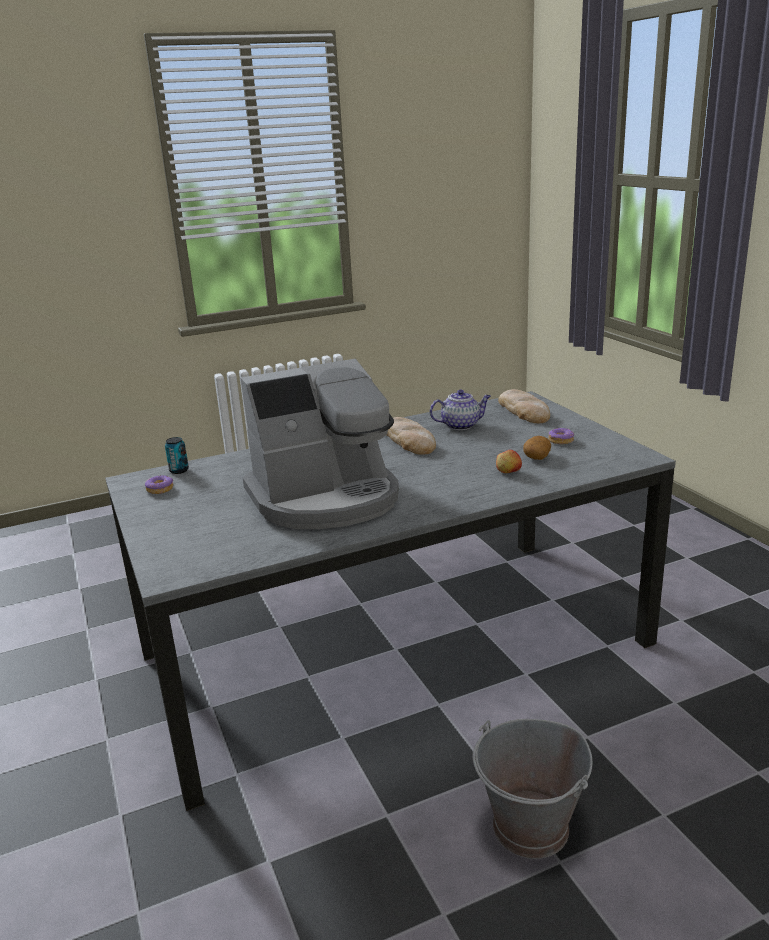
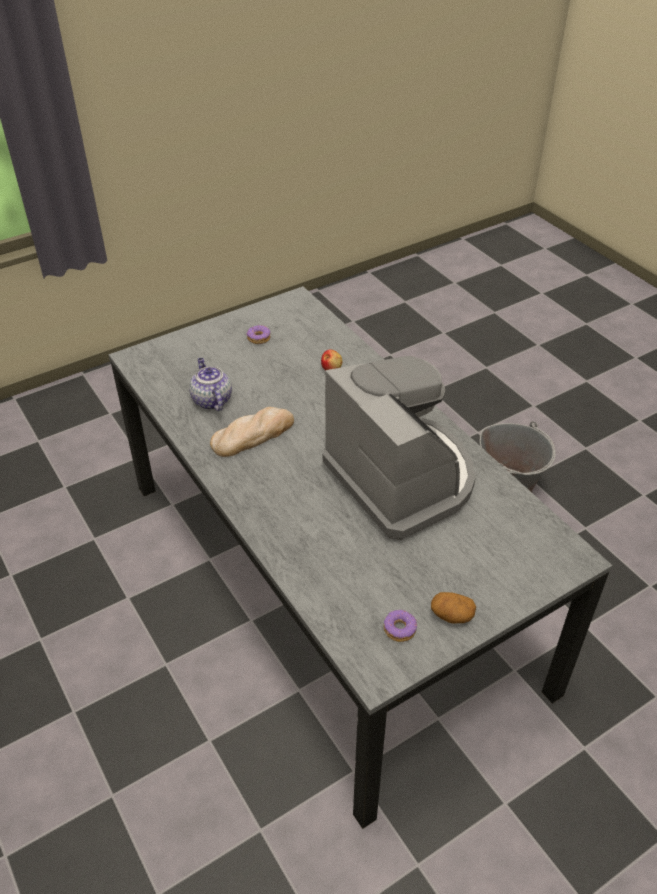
camera: 100 degrees left, 20 degrees up
(179, 470) = (343, 628): can -> none
(524, 411) = (174, 358): bread -> none
(536, 456) = (296, 352): potato -> potato (451, 615)

